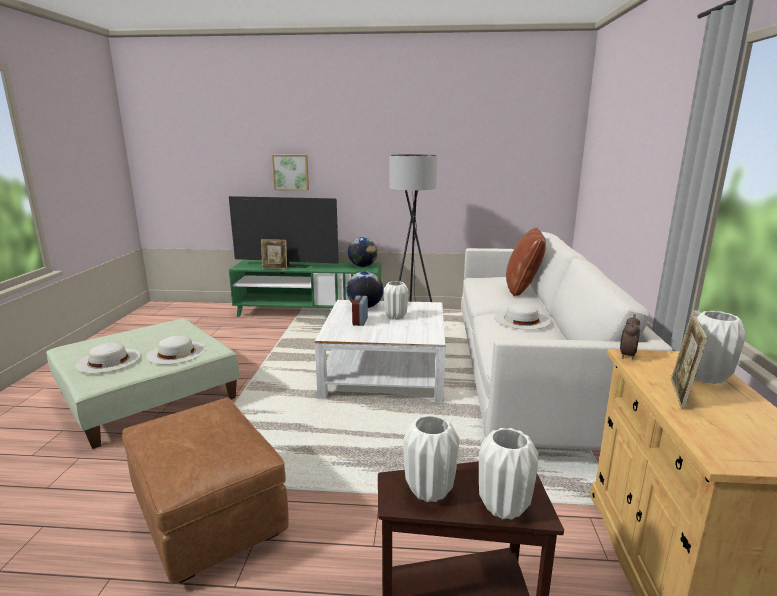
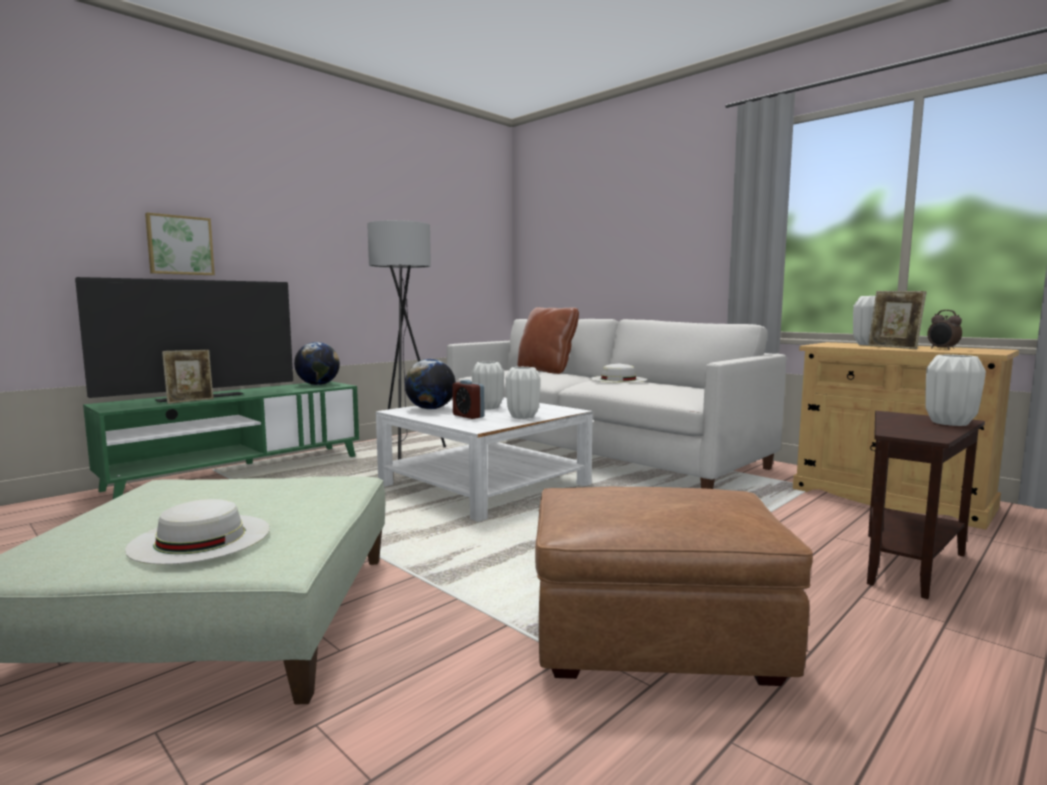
camera: 50 degrees left, 10 degrees down
(176, 352) = (298, 498): white hat -> none
(429, 491) = (917, 430): white vase -> white vase (523, 417)
(626, 356) = (818, 345): alarm clock -> alarm clock (942, 349)

